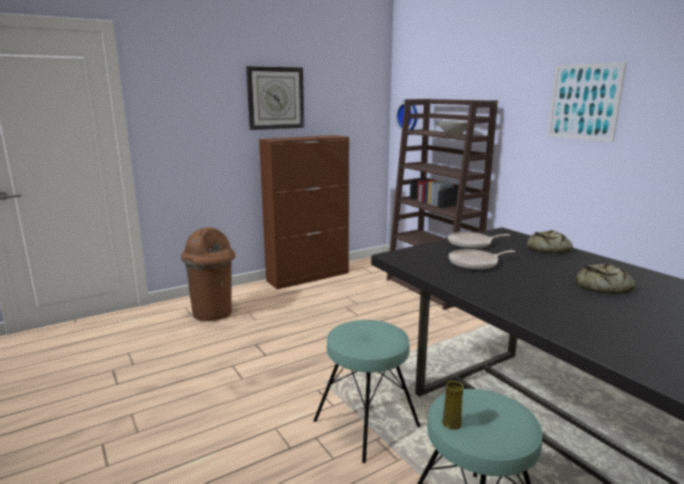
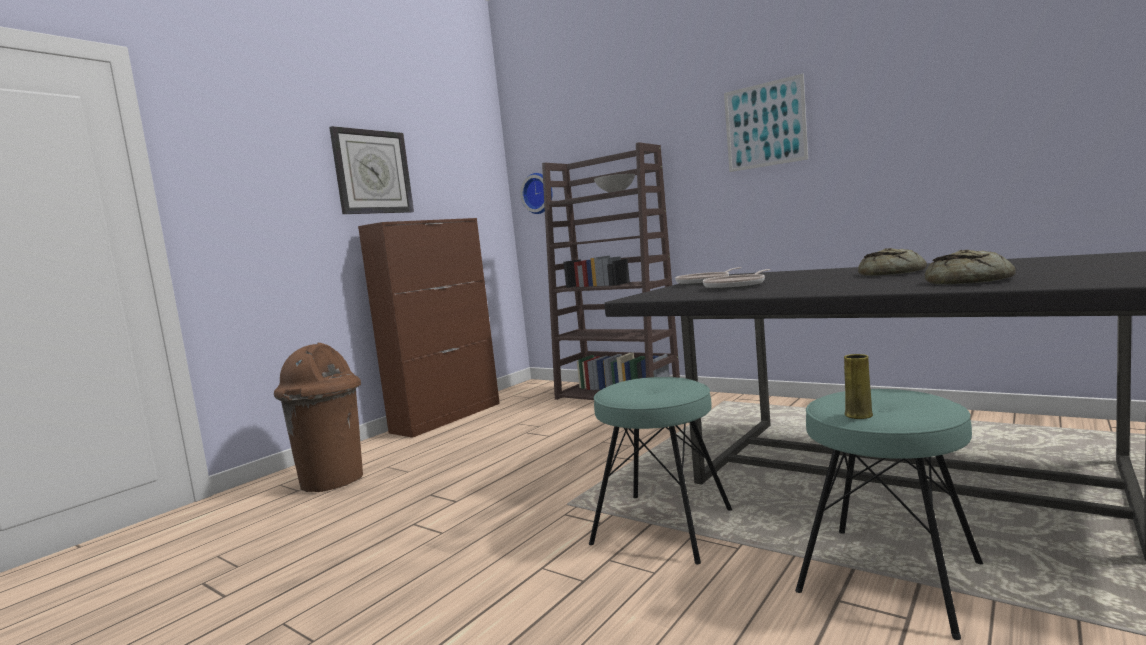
camera: 20 degrees left, 10 degrees down
(547, 249) = (789, 273): bread -> bread (969, 281)

